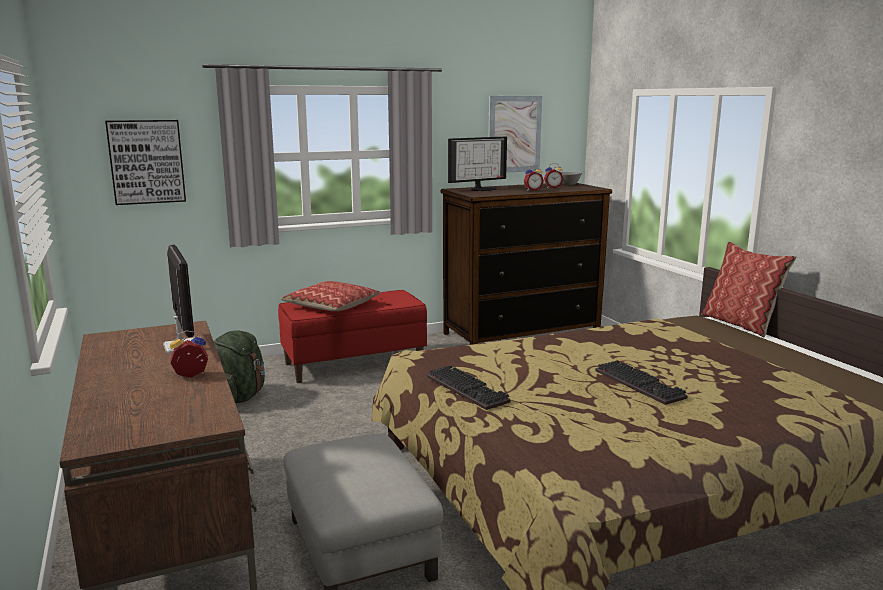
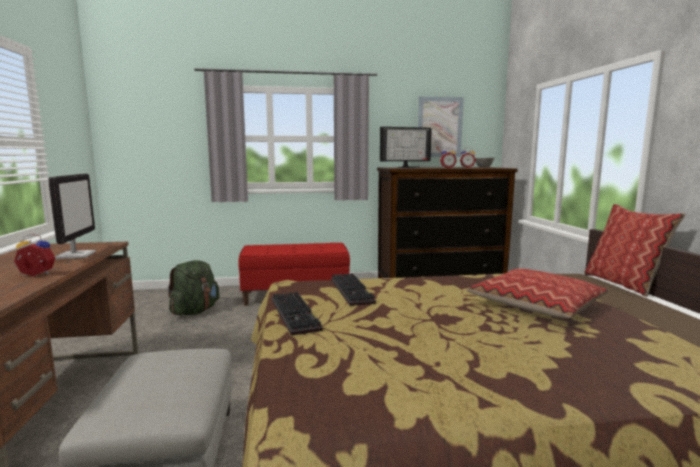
camera: 15 degrees right, 5 degrees down
(146, 162) = (157, 138): picture -> none
(332, 306) = (278, 249): pillow -> pillow (535, 304)
(641, 384) = (476, 328): keyboard -> keyboard (353, 291)

